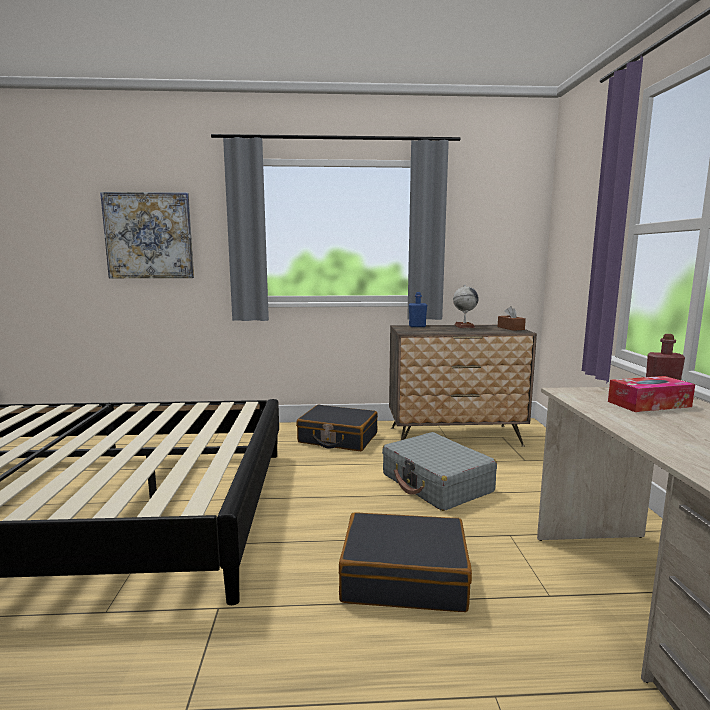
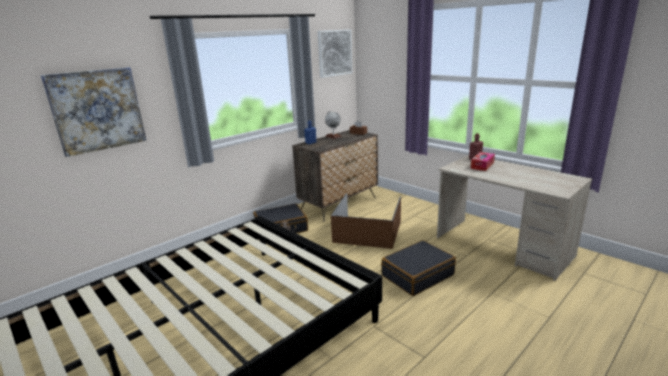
camera: 40 degrees left, 10 degrees up
(436, 483) = (368, 232): grey suitcase -> brown storage box
(504, 201) = (334, 53): none -> picture

